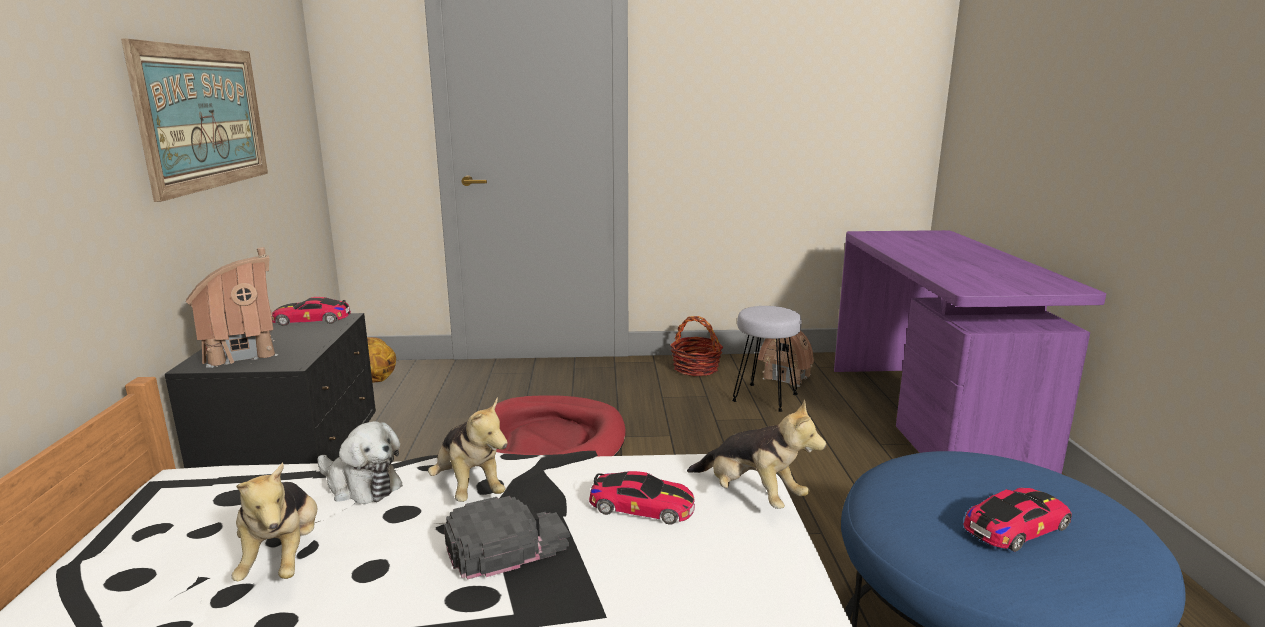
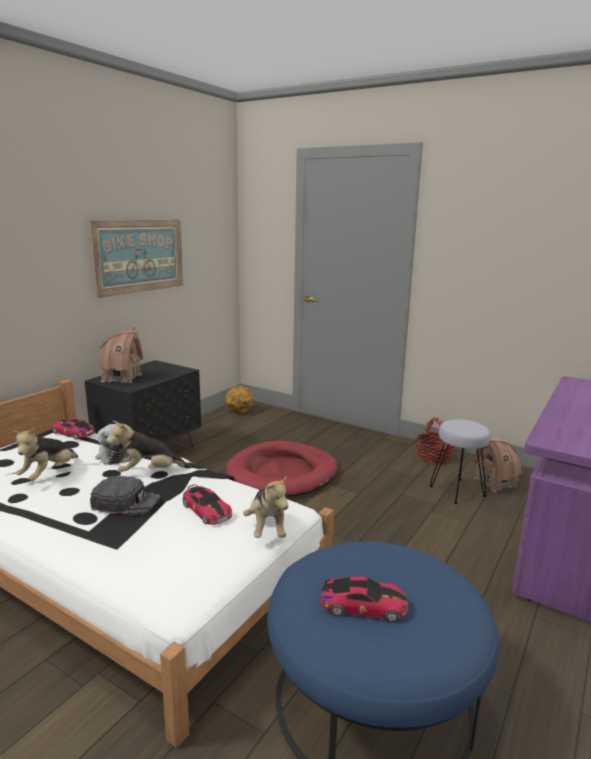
camera: 35 degrees right, 0 degrees up
(312, 320) = (172, 368): toy car -> toy car (73, 433)
(468, 488) = (150, 472): plush toy -> plush toy turned 75 degrees clockwise

